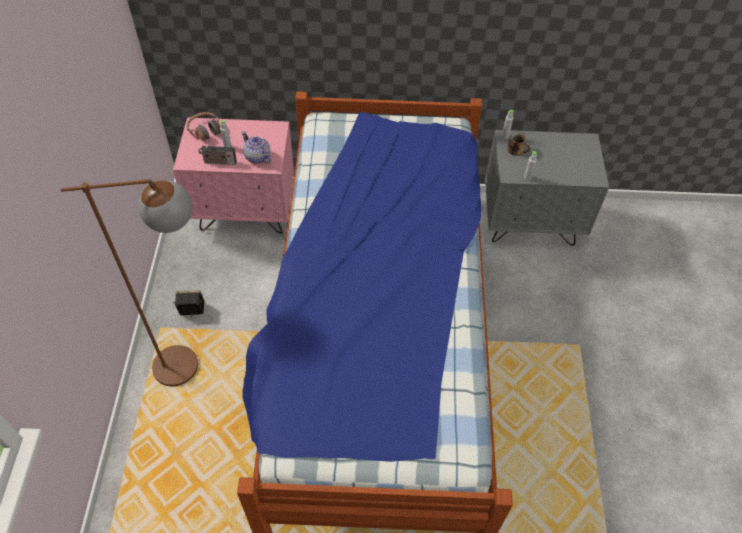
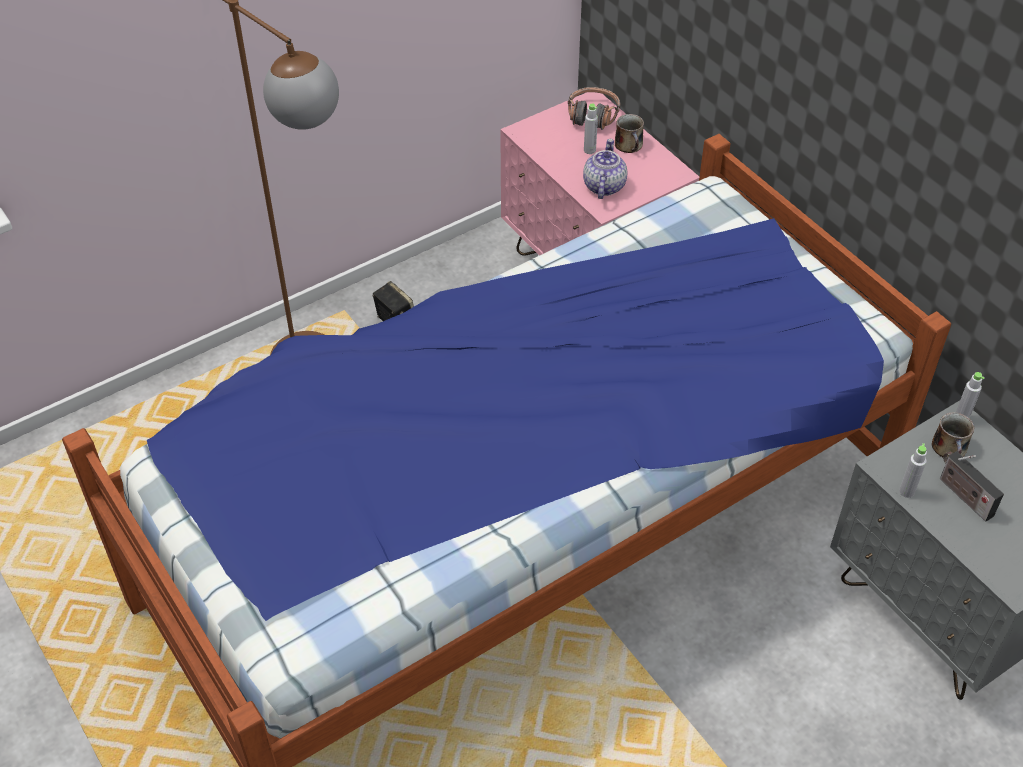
camera: 55 degrees right, 5 degrees down
(218, 162) = (555, 158): radio -> radio (963, 495)
(240, 131) = (629, 145): none -> mug

